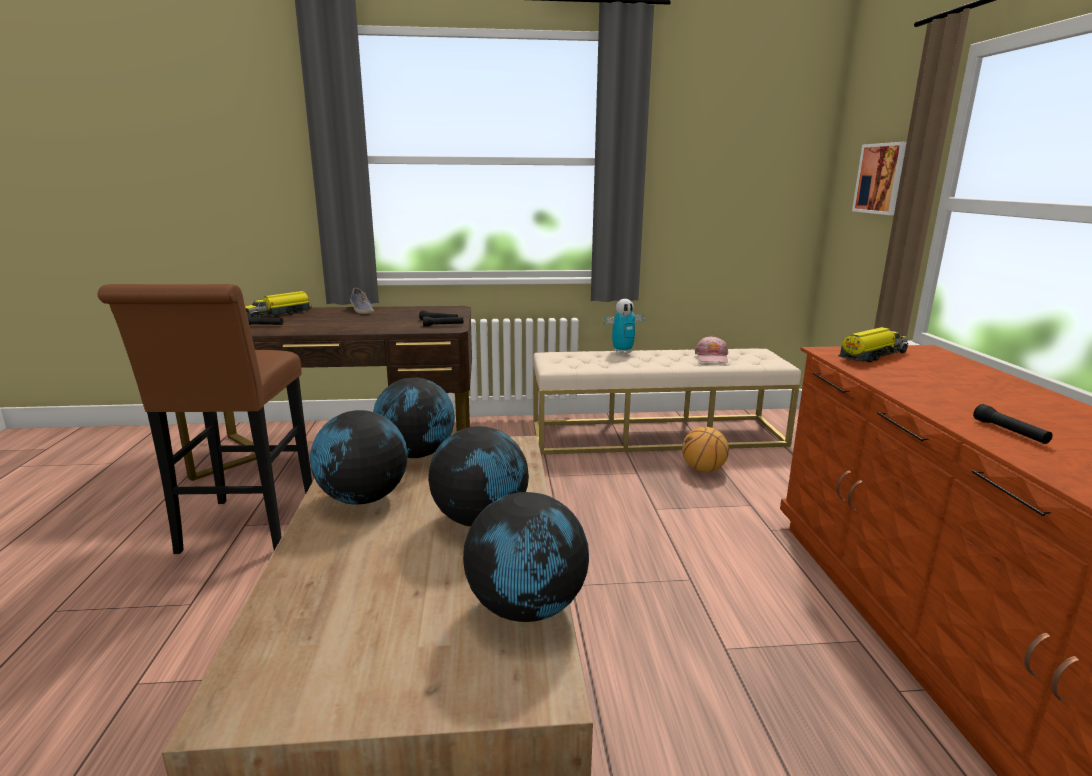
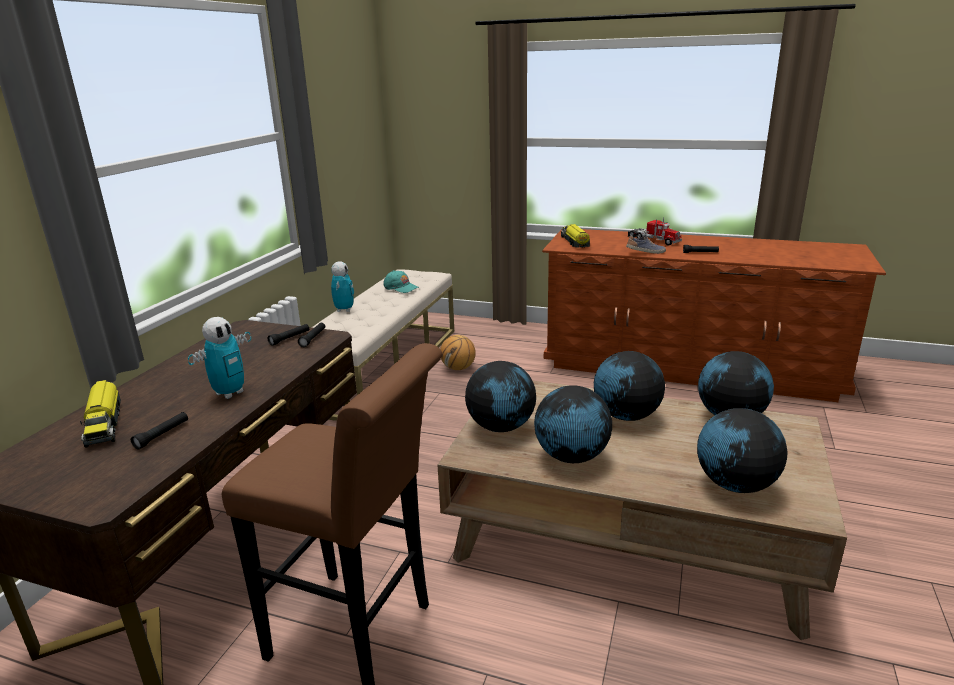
camera: 65 degrees left, 5 degrees up
(314, 622) = (735, 485): none -> globe
(329, 326) = (230, 393): none -> toy robot
(361, 310) = (170, 372): shoe -> shoe (646, 252)
(712, 357) = (400, 287): pink cap -> turquoise cap
(883, 178) = (453, 126): picture -> none
(1005, 395) = (653, 240): none -> toy truck

